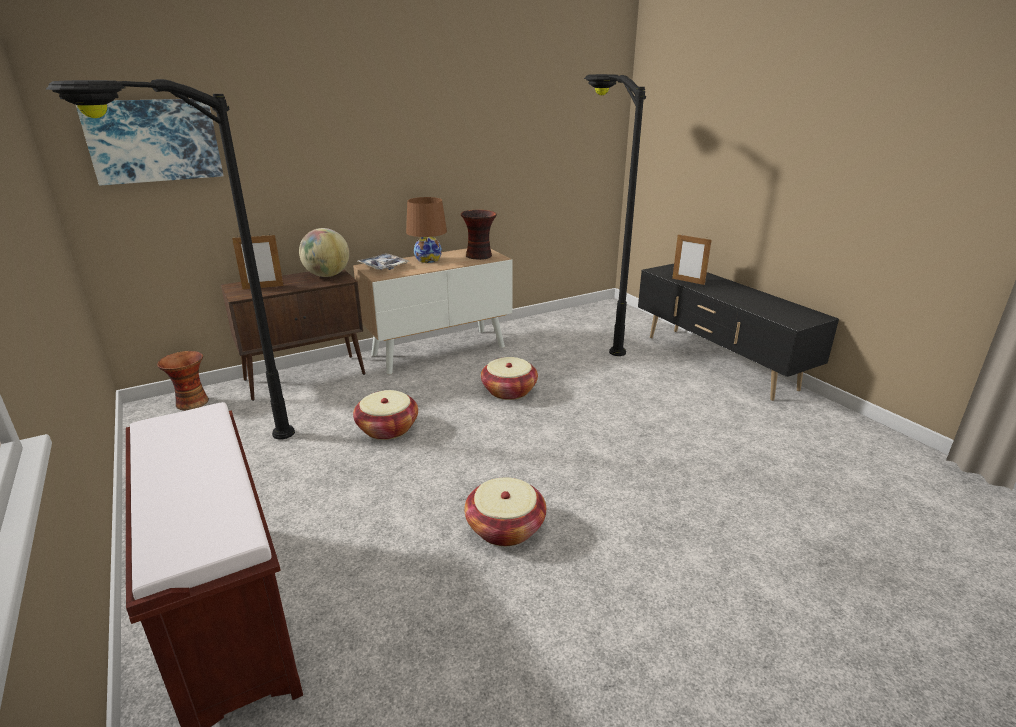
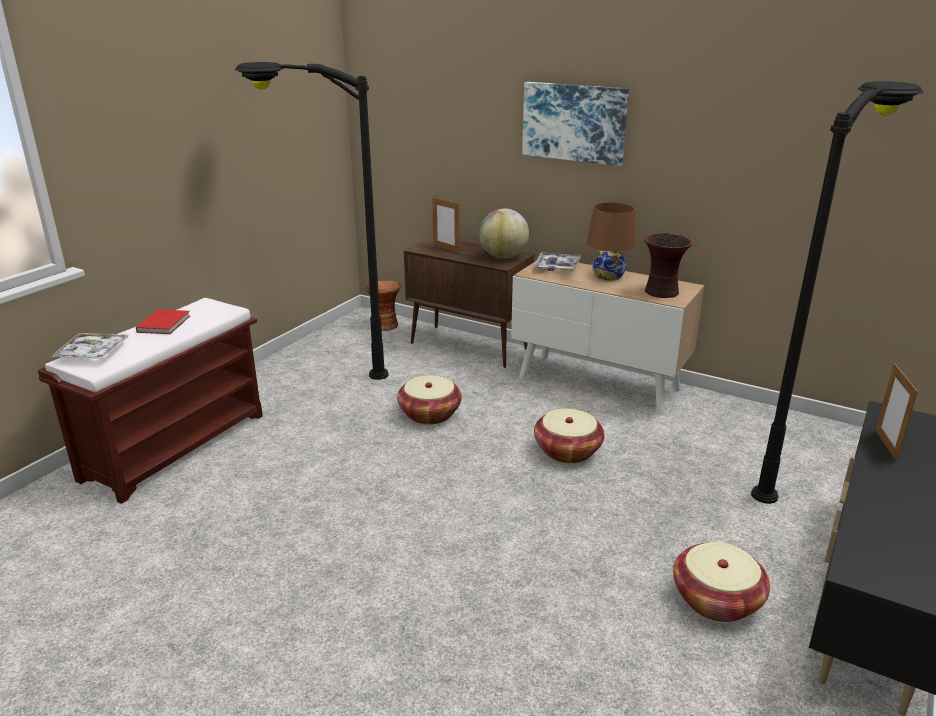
camera: 60 degrees right, 0 degrees up
(154, 140) = (410, 103): picture -> picture (574, 122)
(169, 461) = (165, 323): none -> red book
(172, 534) = (92, 353): none -> tray
(505, 527) = (335, 527): basket -> basket (716, 600)

